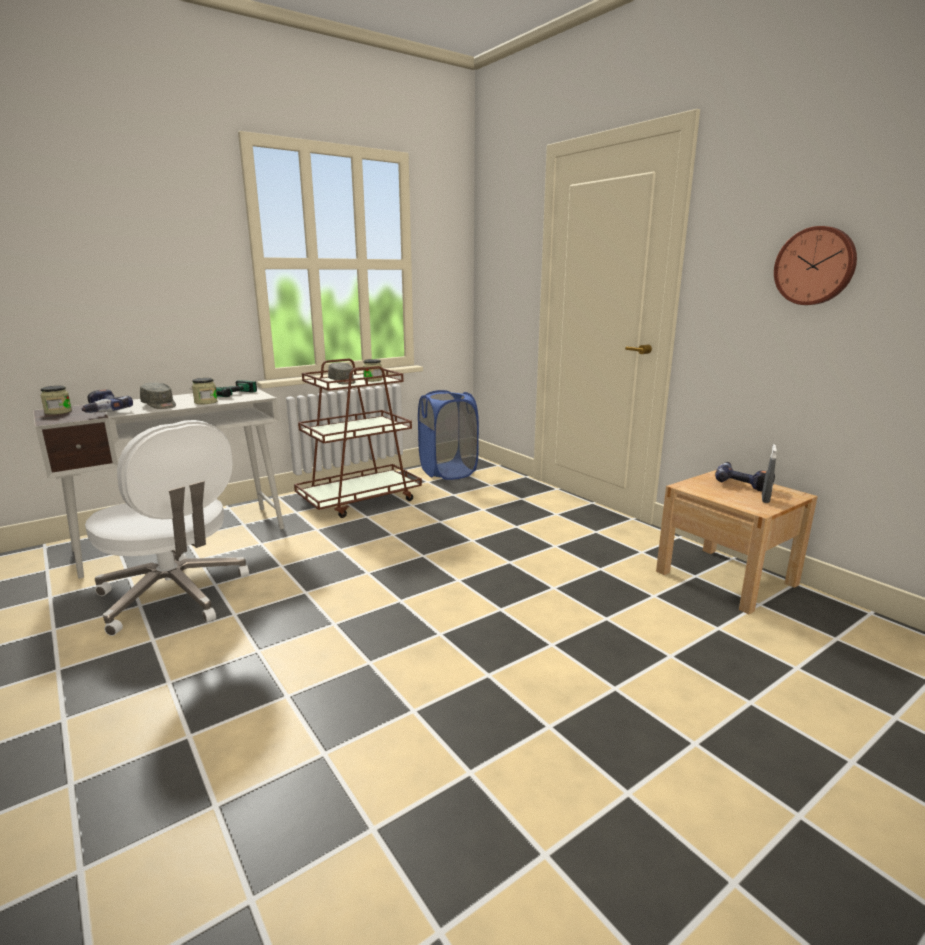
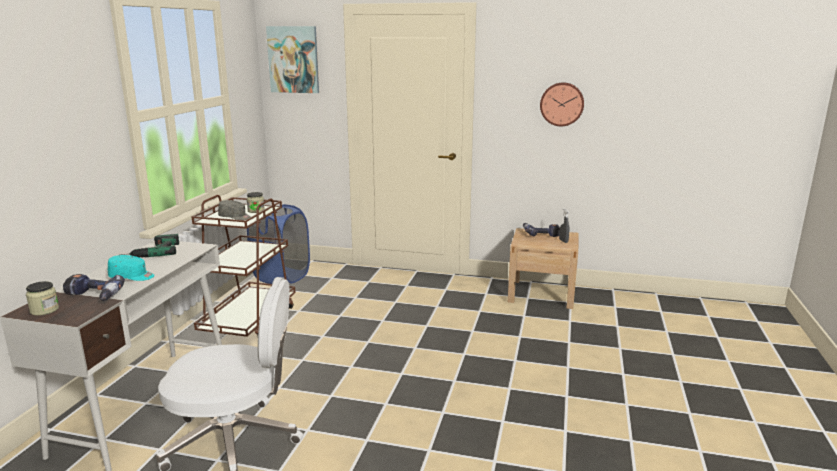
camera: 40 degrees left, 0 degrees up
(160, 405) = (132, 277): grey cap -> turquoise cap
(206, 402) = (168, 263): jar -> none
(499, 224) = (293, 59): none -> picture

